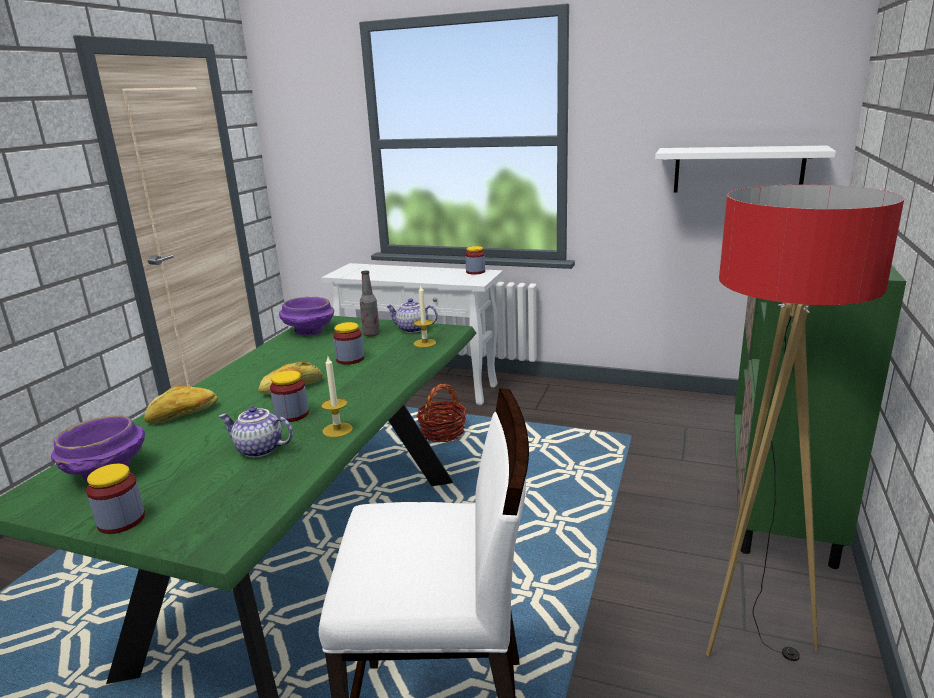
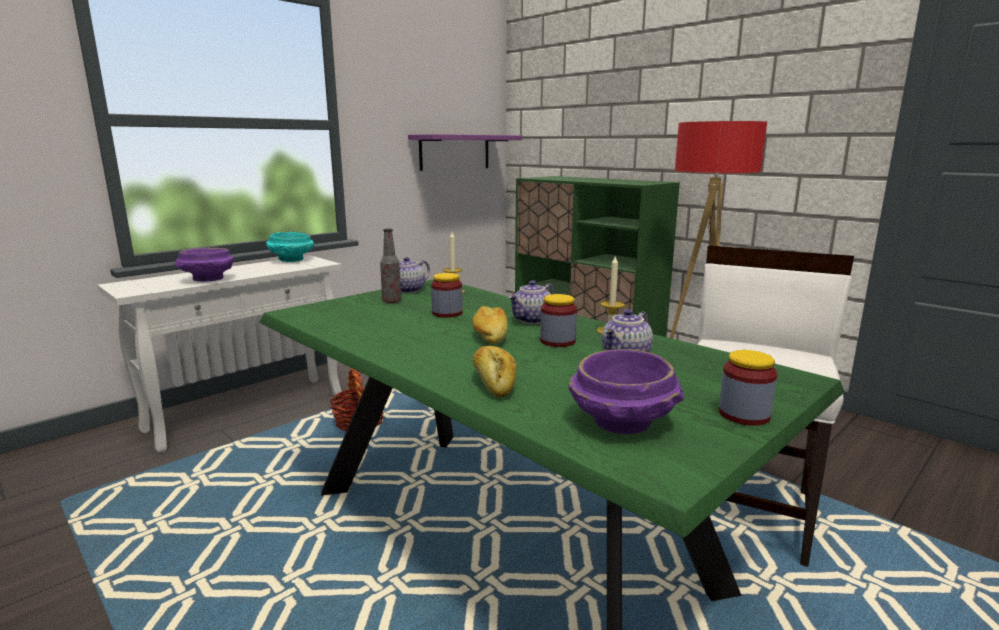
camera: 65 degrees left, 5 degrees down
(308, 331) = (325, 318): purple bowl -> purple bowl (207, 280)
(351, 392) = (532, 320): none -> teapot
(475, 272) = (291, 260): jar -> turquoise bowl
(738, 169) = (455, 152): white shelf -> purple shelf

